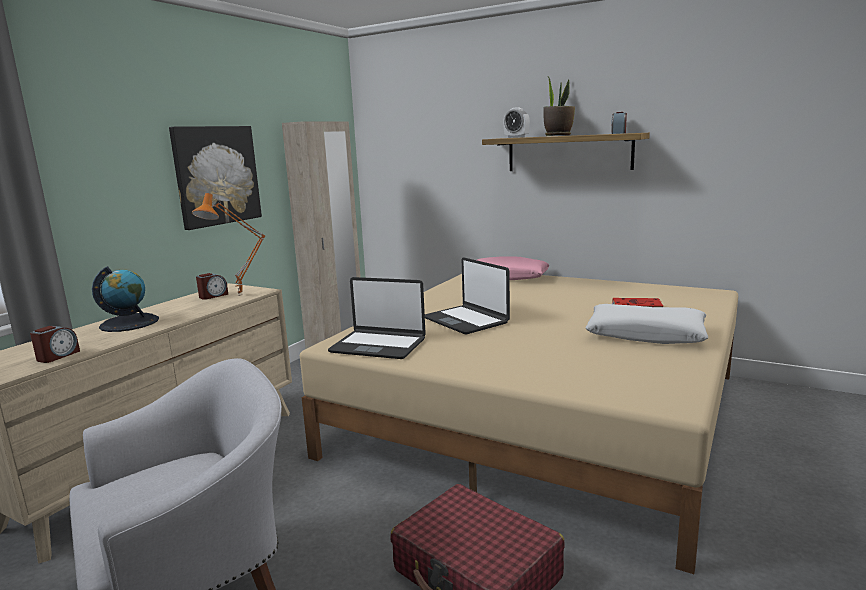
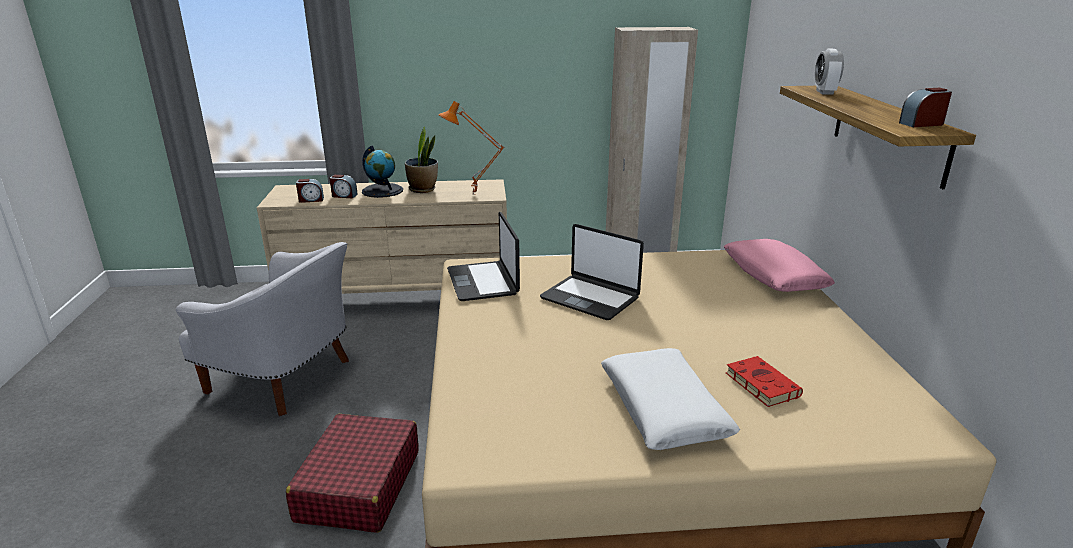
camera: 55 degrees right, 10 degrees up
(213, 296) = (464, 188): alarm clock -> alarm clock (344, 196)
(216, 175) = (525, 78): picture -> none
(466, 320) = (590, 298): laptop -> laptop turned 75 degrees counterclockwise
(558, 135) = (866, 103): potted plant -> potted plant (423, 189)

